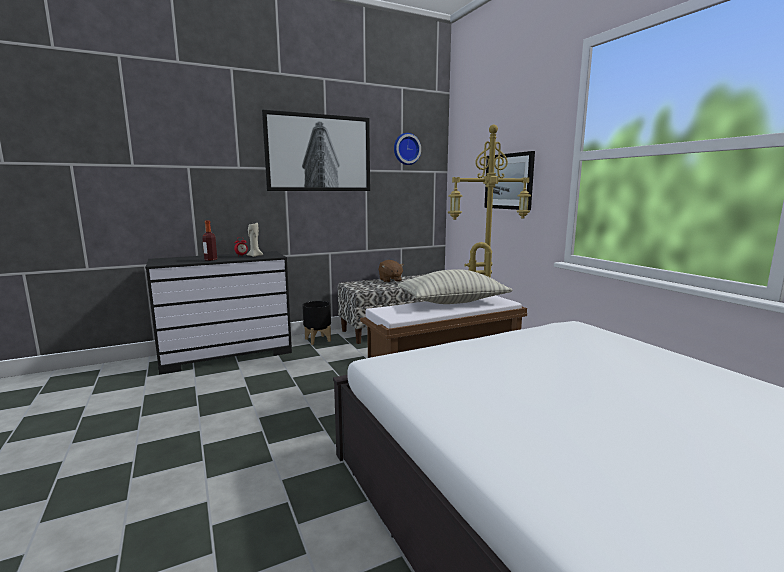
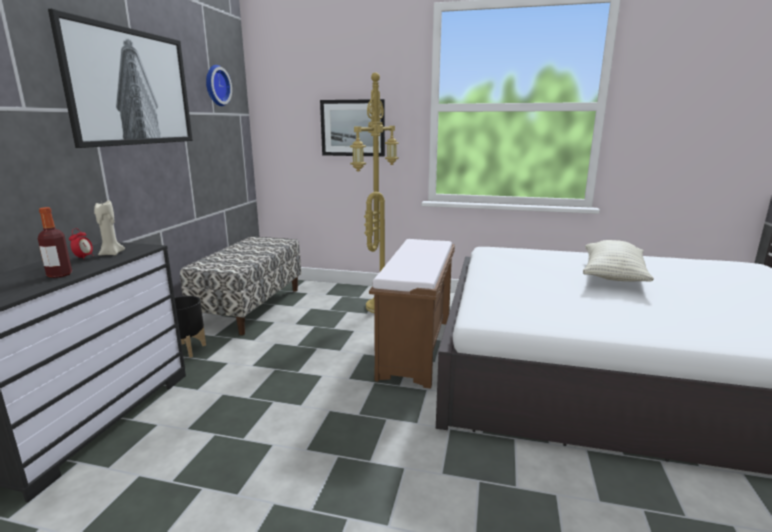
camera: 50 degrees left, 5 degrees up
(390, 280) = (233, 251): brown plush toy -> none
(453, 302) = (413, 253): pillow -> pillow (612, 275)

